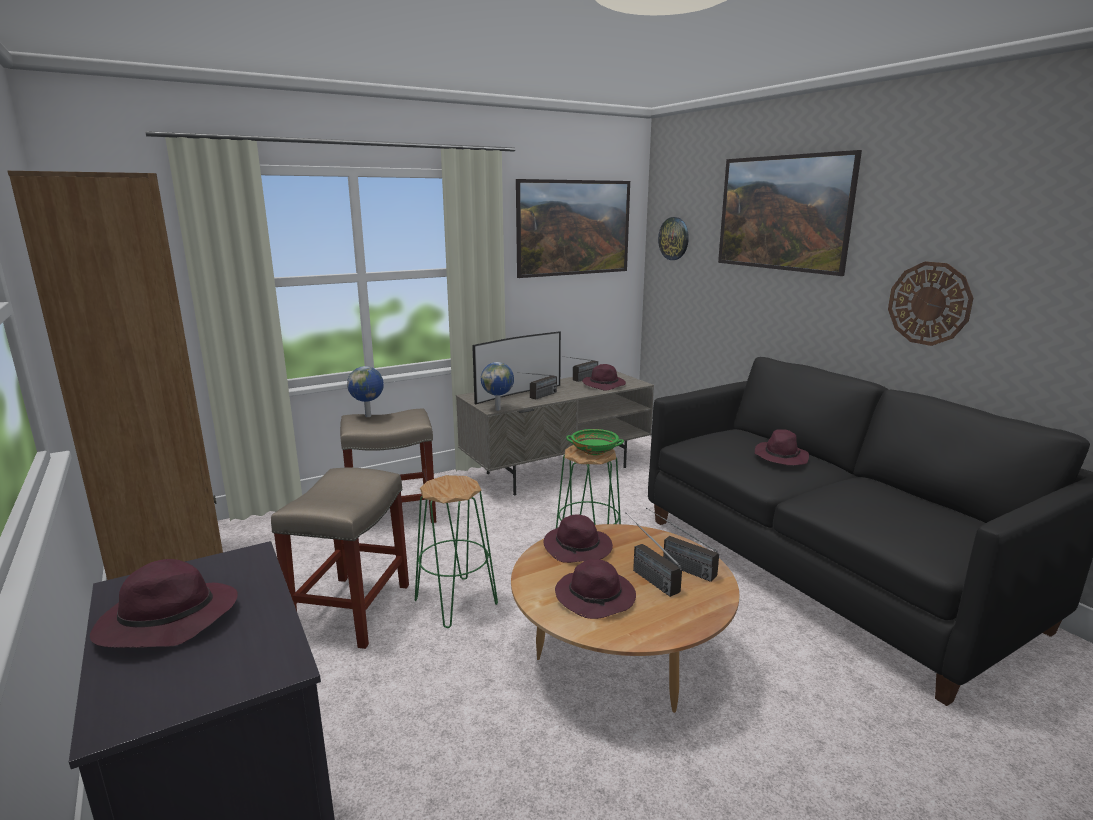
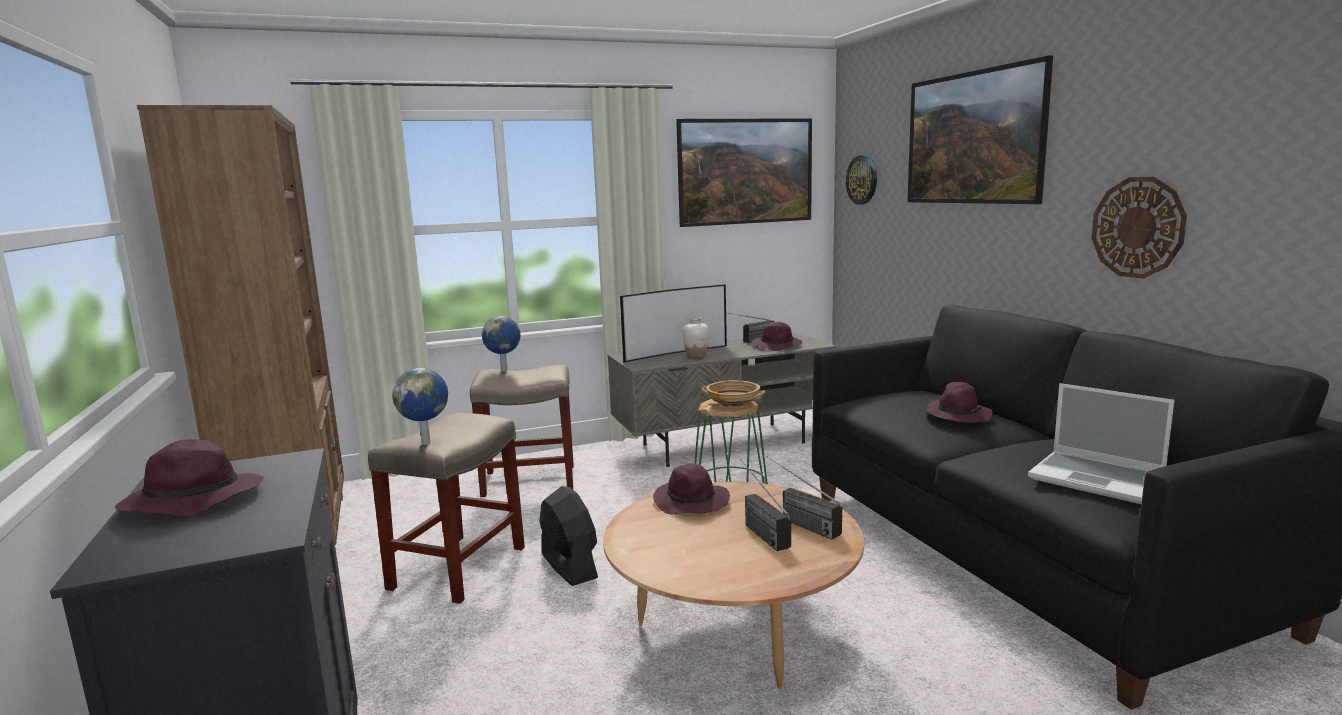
camera: 10 degrees right, 5 degrees down
(455, 602) = (569, 565): green stool -> black fan
(498, 409) = (647, 366): globe -> globe (427, 443)
(538, 397) = (696, 356): radio -> white vase
(595, 451) = (734, 404): green bowl -> beige bowl
(596, 598) = (692, 548): purple hat -> none
(914, 520) = (1098, 479): none -> laptop

